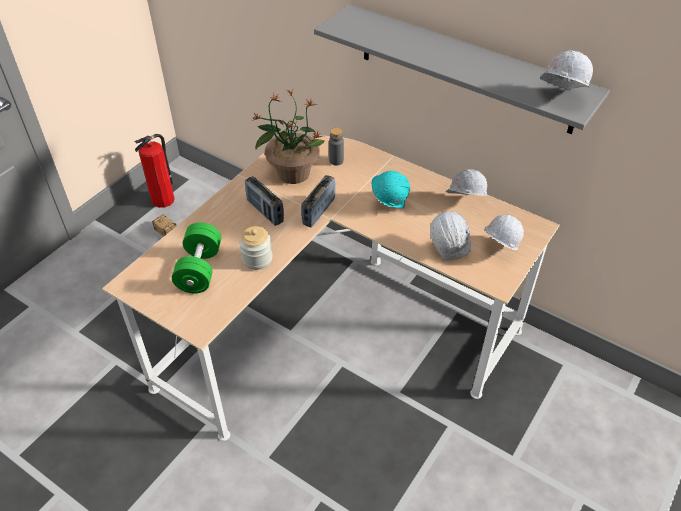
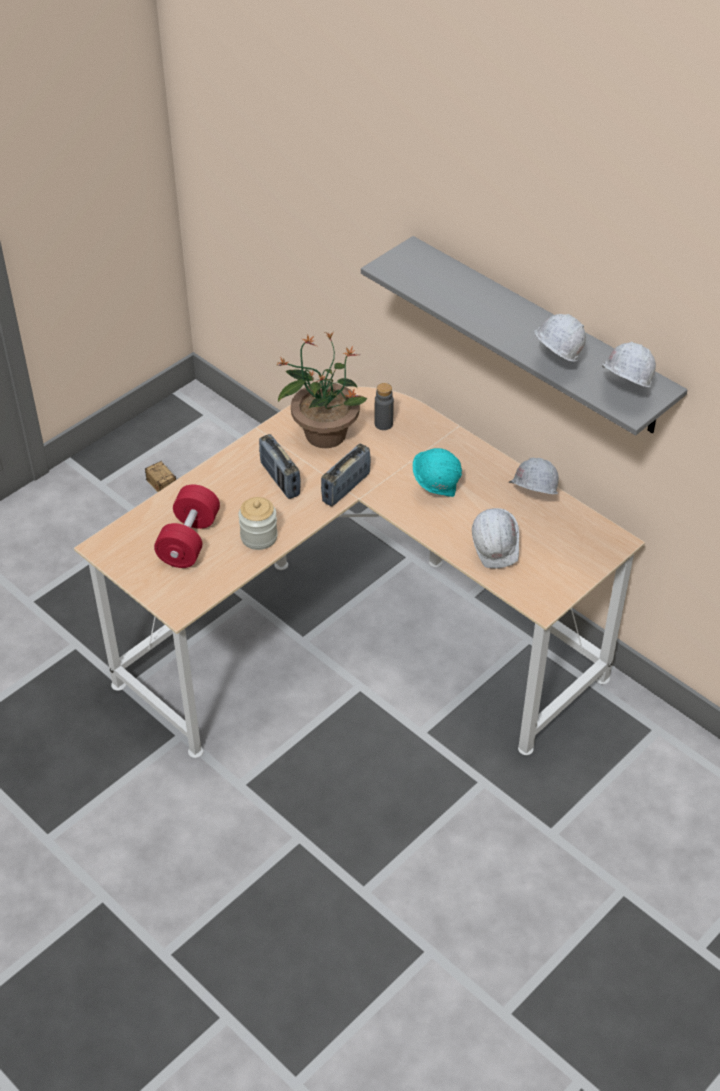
camera: 10 degrees right, 0 degrees up
(163, 199) = (164, 440): fire extinguisher -> none
(199, 269) = (189, 541): green dumbbell -> red dumbbell
(498, 250) = (555, 563): white hard hat -> white hard hat (555, 363)

